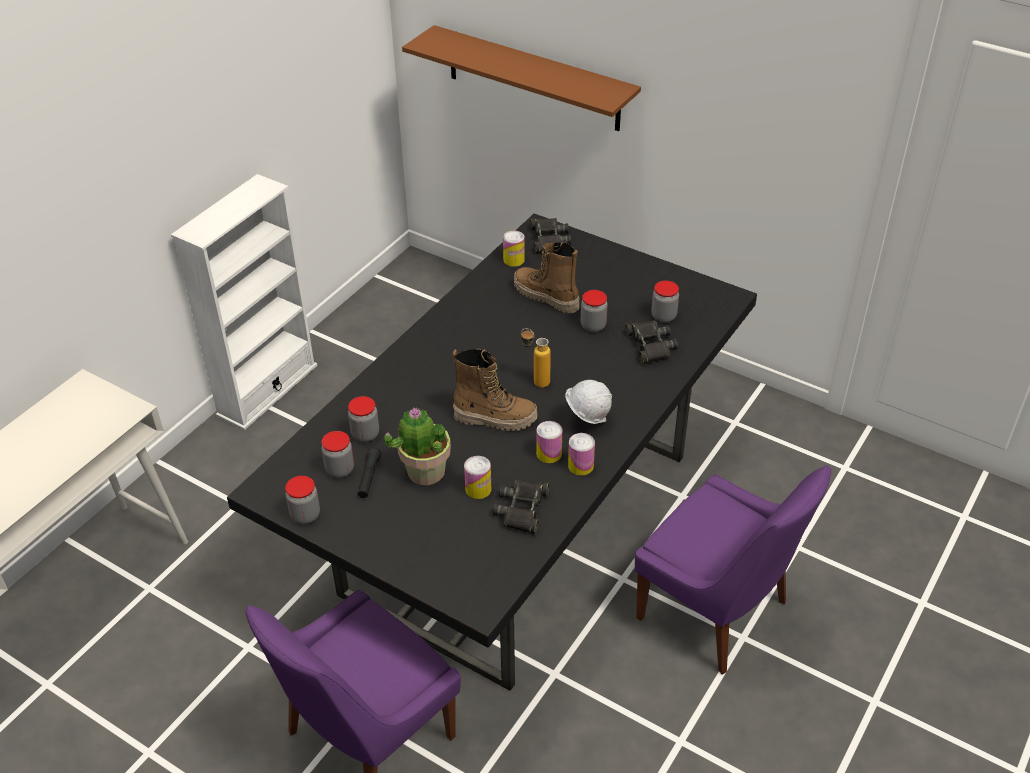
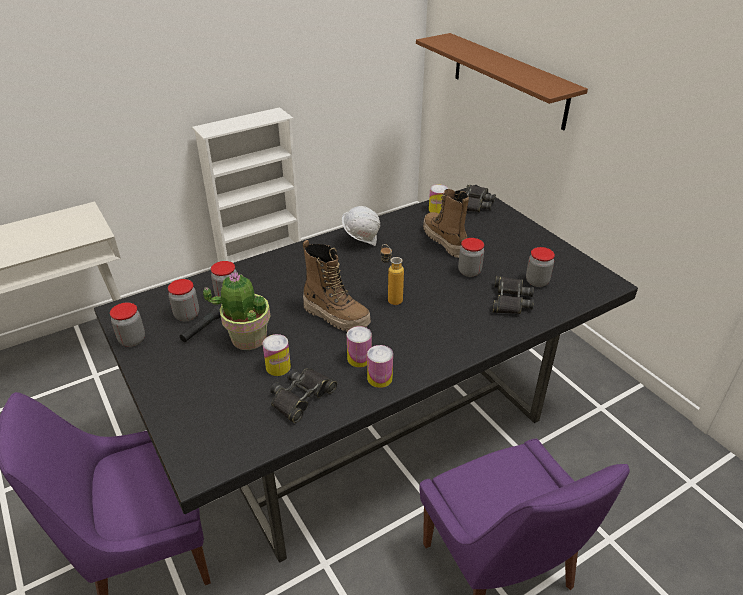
camera: 25 degrees right, 5 degrees down
(587, 420) = (412, 342): white hard hat -> white hard hat (361, 242)

